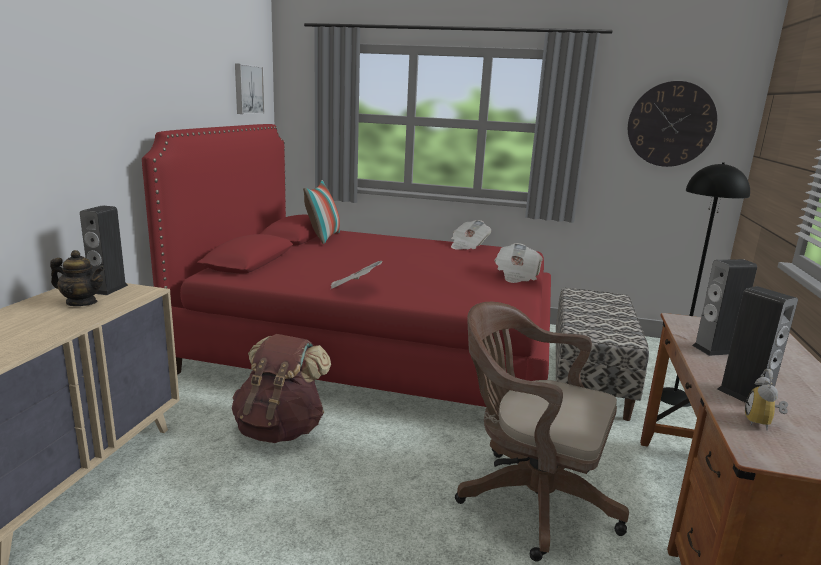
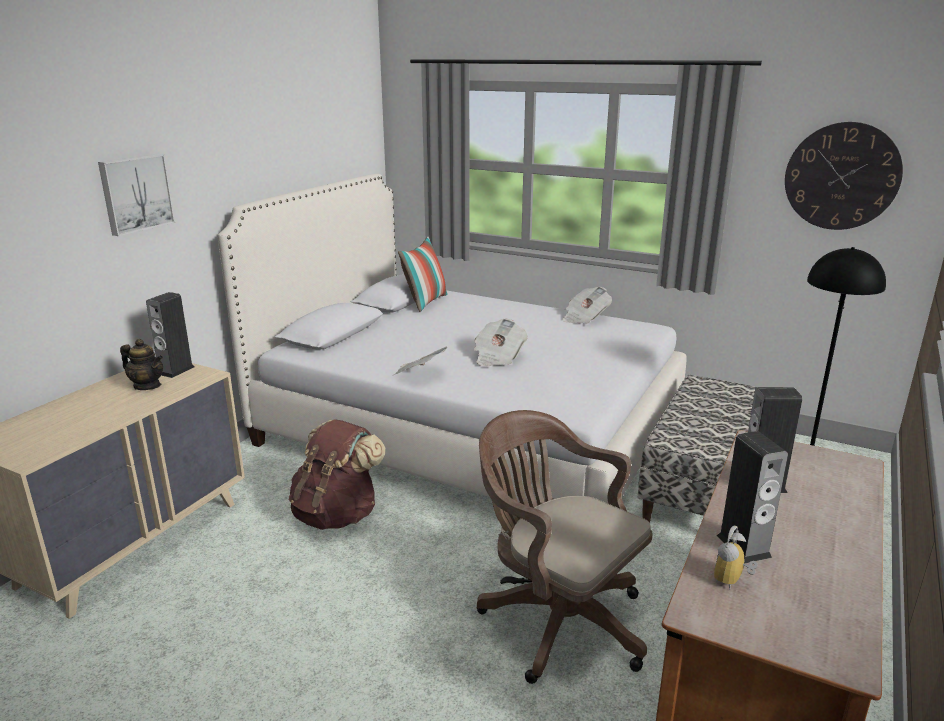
camera: 15 degrees right, 5 degrees up
(247, 89) = (348, 139): picture -> picture (135, 193)
(375, 349) = (468, 430): red bed -> white bed
(516, 276) = (613, 364): newspaper -> newspaper (498, 357)

